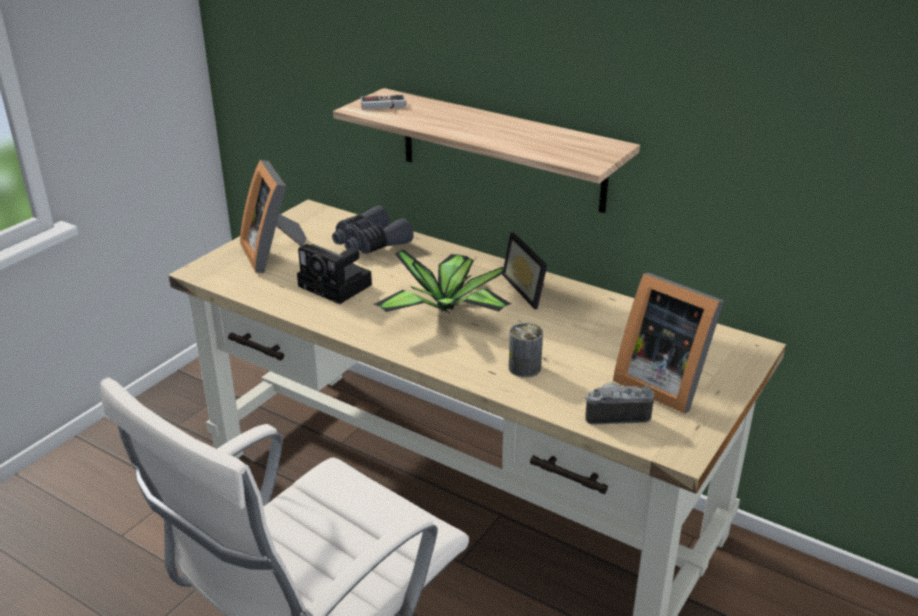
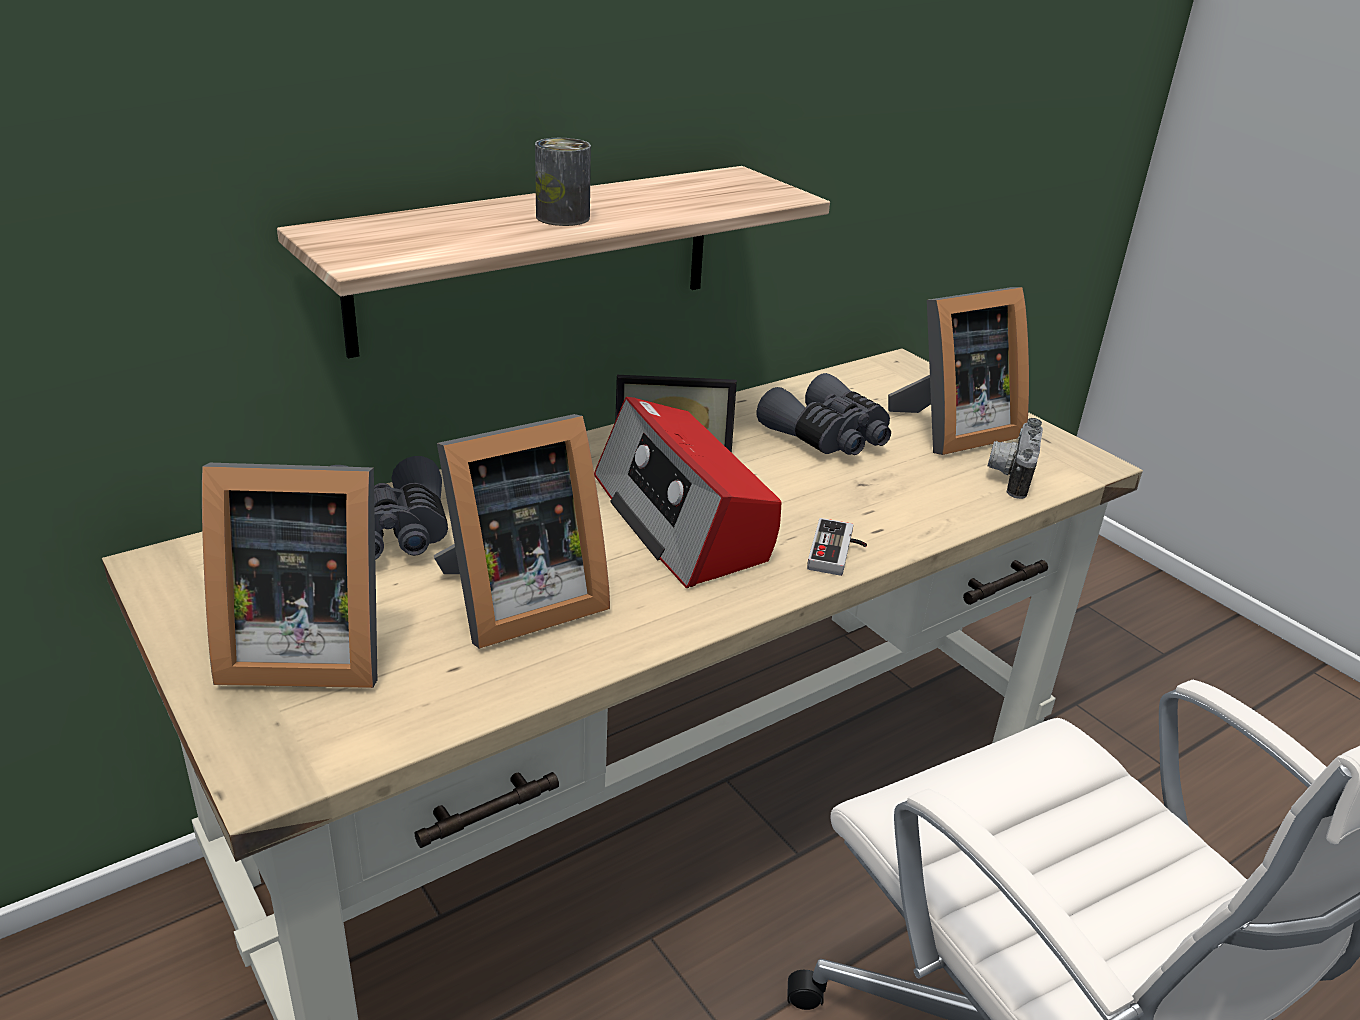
camera: 70 degrees left, 0 degrees up
(338, 286) = (516, 602): camera -> picture frame
(383, 106) = (385, 244): game controller -> game controller (838, 553)
(447, 310) = (682, 519): potted plant -> radio
(524, 368) = (878, 504): can -> can (562, 217)
(596, 337) = (828, 437): none -> grey binoculars

